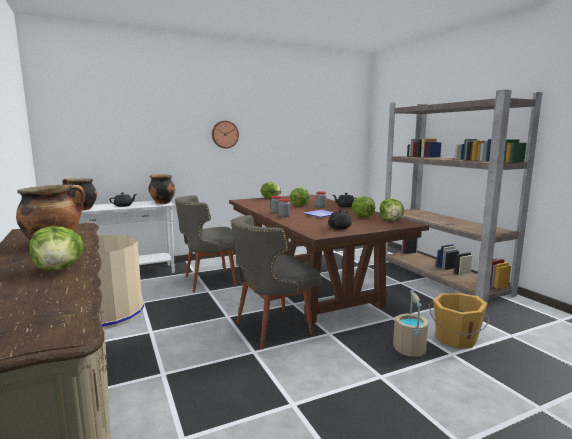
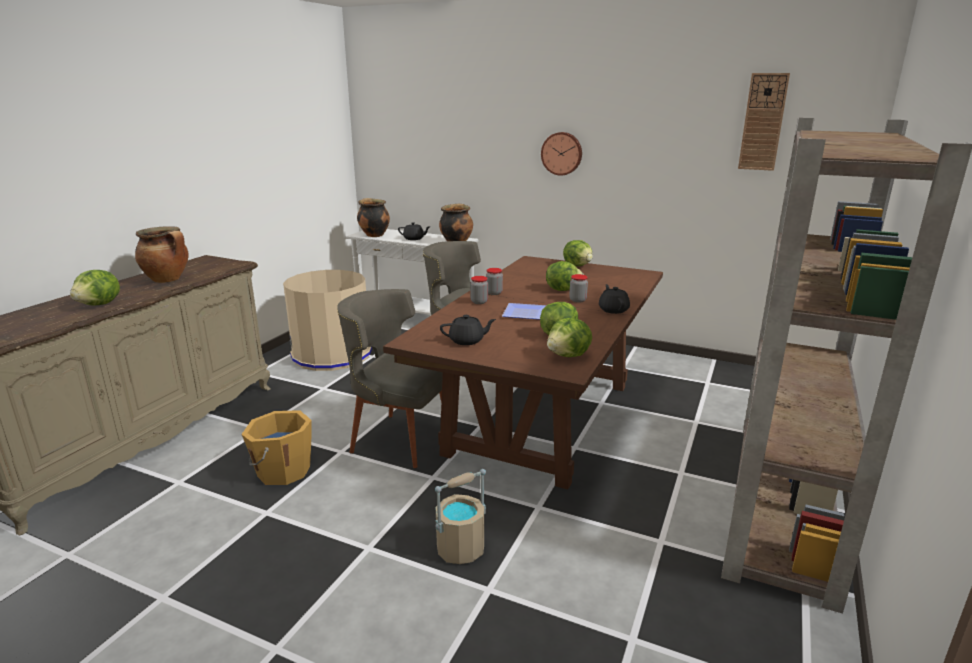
camera: 50 degrees right, 10 degrees up
(326, 114) = (763, 122): none -> wall clock
(455, 339) = (541, 581): orange bucket -> orange bucket (282, 471)

